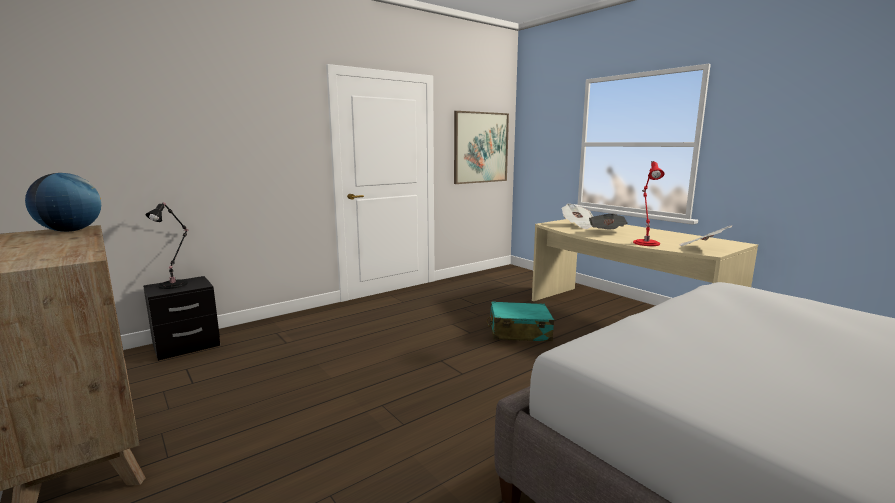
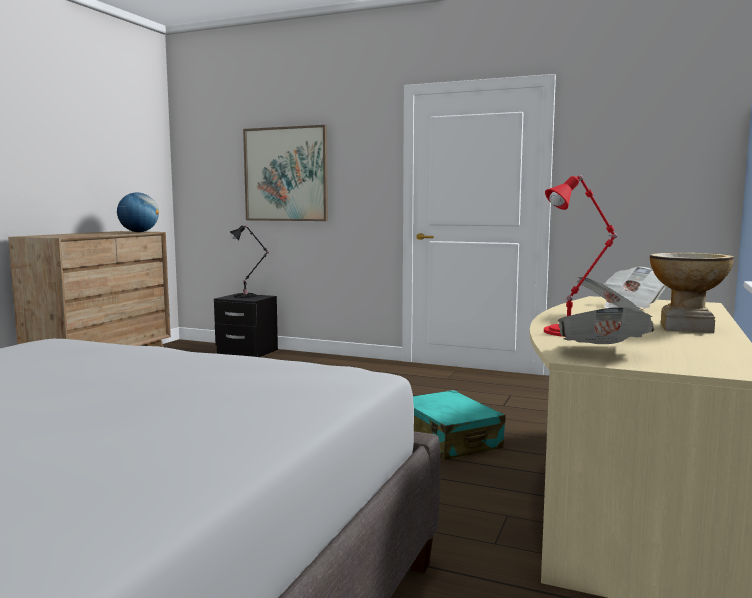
camera: 60 degrees right, 5 degrees down
(481, 147) = (652, 176): picture -> picture (286, 174)
(642, 231) = (685, 327): none -> vase

